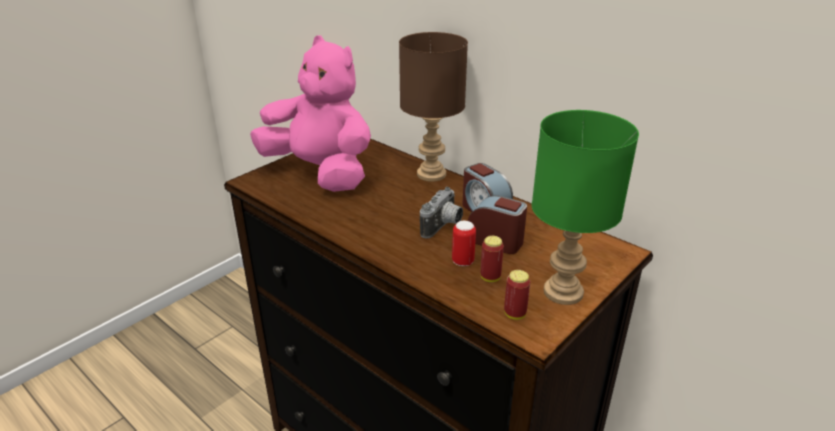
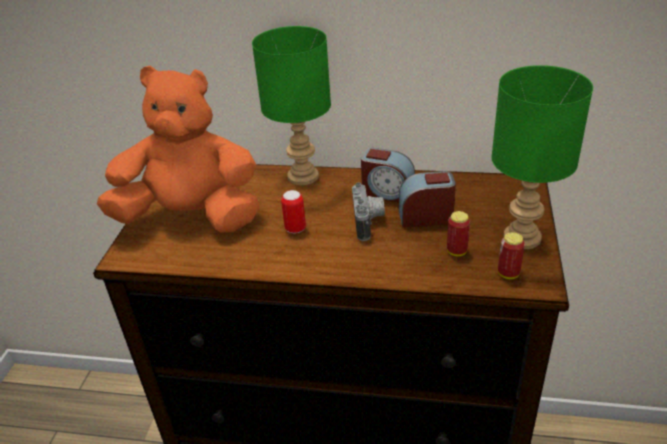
camera: 30 degrees left, 5 degrees up
(320, 172) = (192, 217): pink plush toy -> orange plush toy
(430, 174) = (301, 177): brown table lamp -> green table lamp
(463, 261) = (420, 247): can -> can (295, 228)

